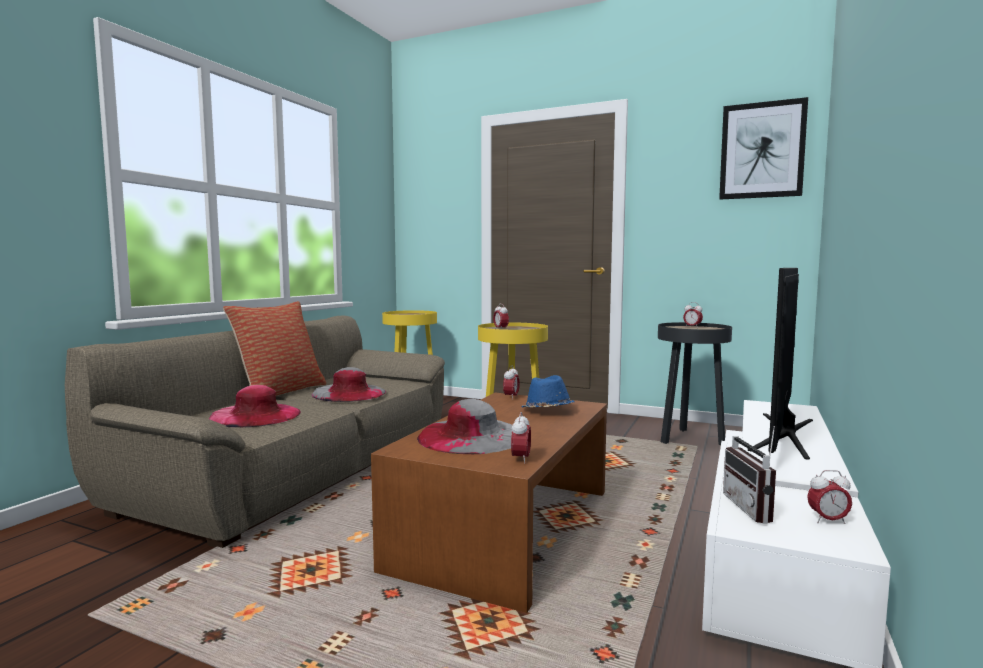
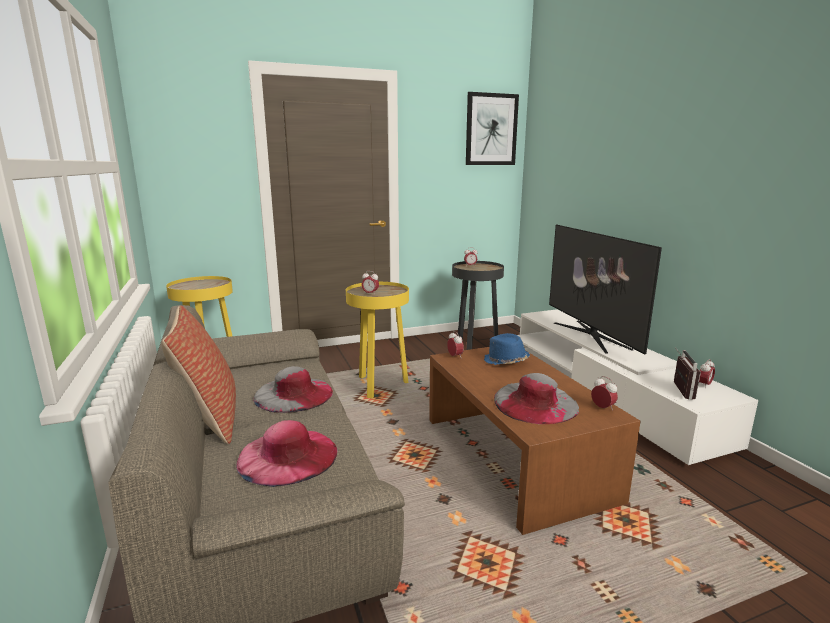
camera: 45 degrees left, 10 degrees up
(755, 509) = (678, 390): radio -> radio turned 120 degrees counterclockwise

